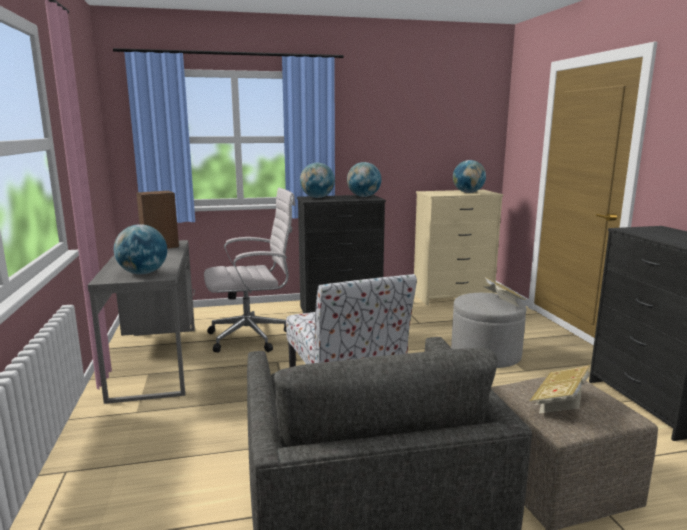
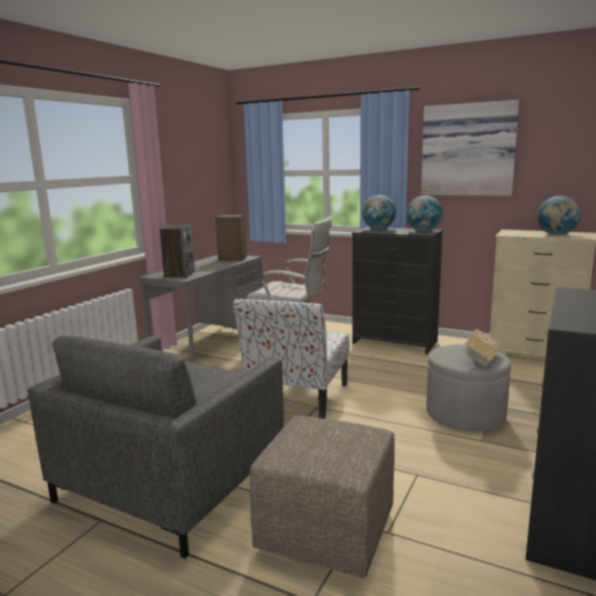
camera: 40 degrees right, 0 degrees up
(143, 273) = (179, 275): globe -> speaker
(384, 119) = (468, 150): none -> picture
(561, 404) = (310, 442): book -> none

